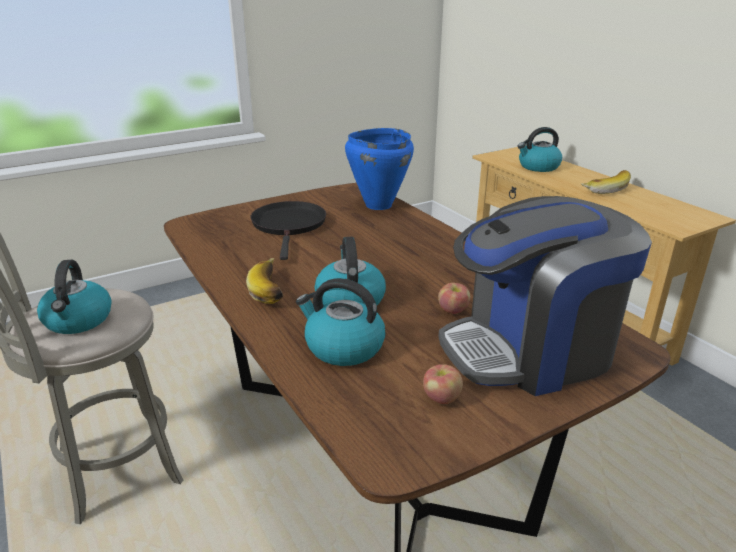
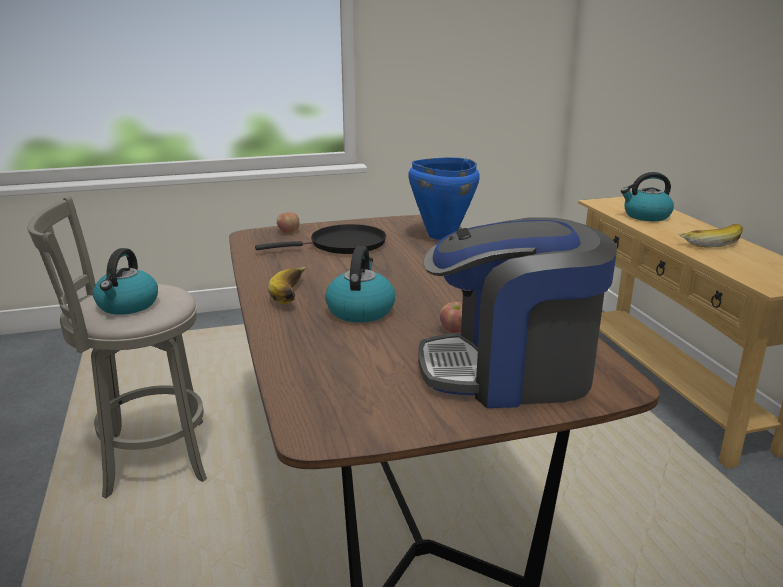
camera: 15 degrees right, 5 degrees down
(289, 225) = (342, 245): black frying pan -> black frying pan turned 60 degrees clockwise
(343, 347) = (329, 346): kettle -> none
(441, 398) = (394, 397): apple -> apple (288, 232)

